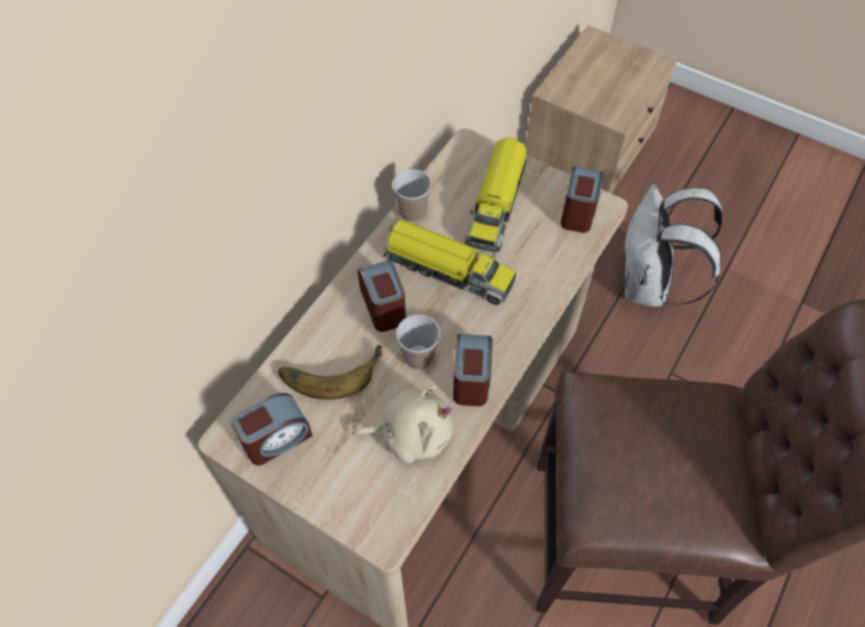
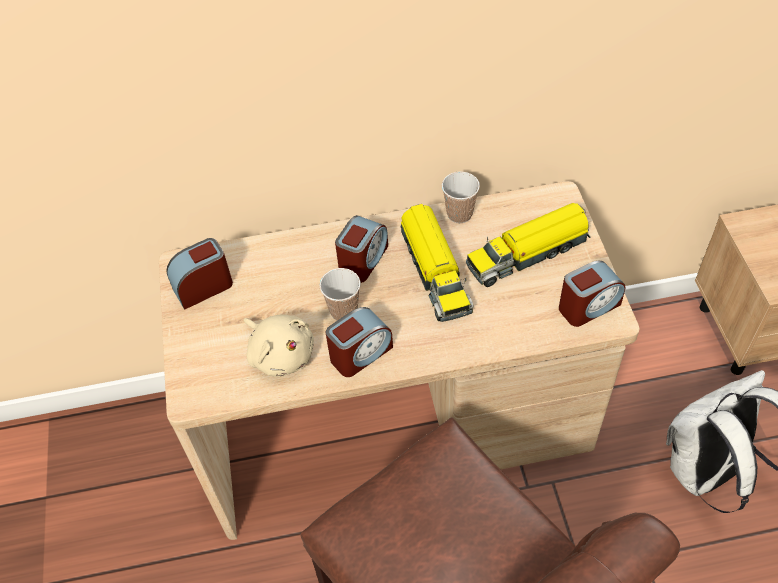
camera: 50 degrees right, 5 degrees down
(276, 439) = (203, 287): alarm clock -> alarm clock turned 135 degrees clockwise
(330, 368) = (282, 272): banana -> none

